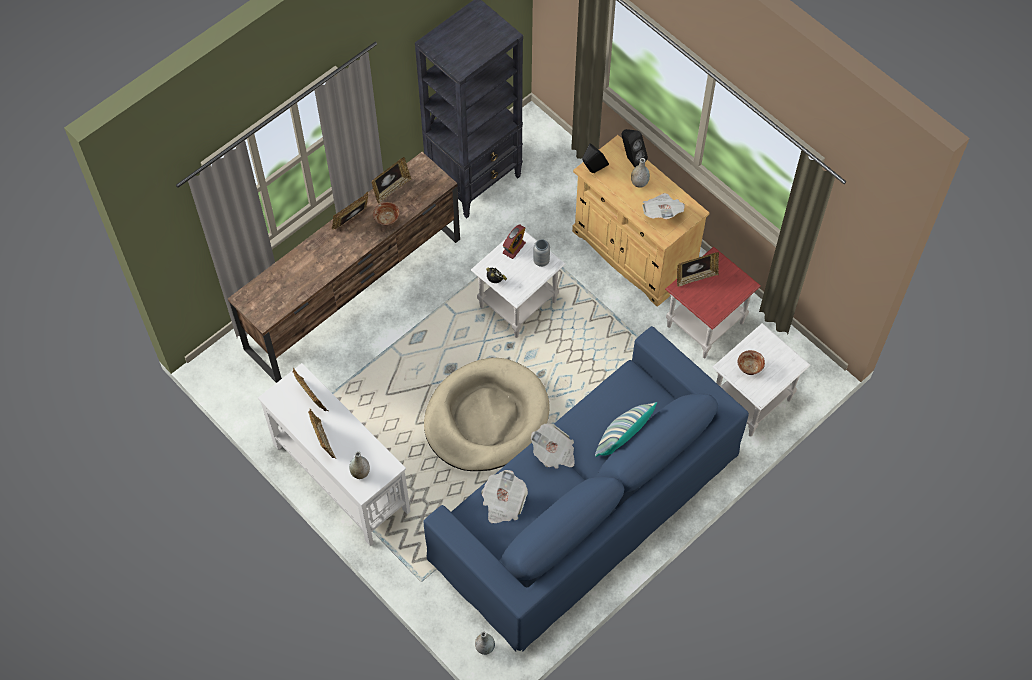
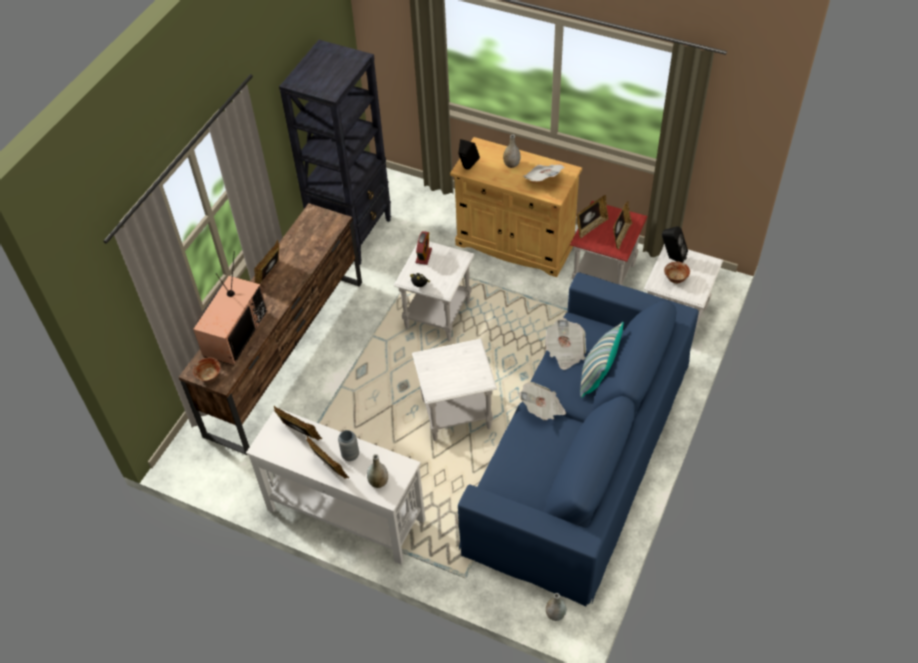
camera: 20 degrees left, 10 degrees down
(295, 270) = (234, 332): none -> television
(387, 220) = (302, 264): bowl -> bowl (210, 377)
(391, 189) = (294, 239): picture frame -> picture frame (620, 236)
(486, 418) = (455, 414): beige dog bed -> white side table
(503, 503) = (519, 467): newspaper -> newspaper (565, 351)
(541, 261) = (453, 258): grey vase -> grey vase (350, 455)
(631, 159) = (495, 150): black speaker -> black speaker (672, 258)

